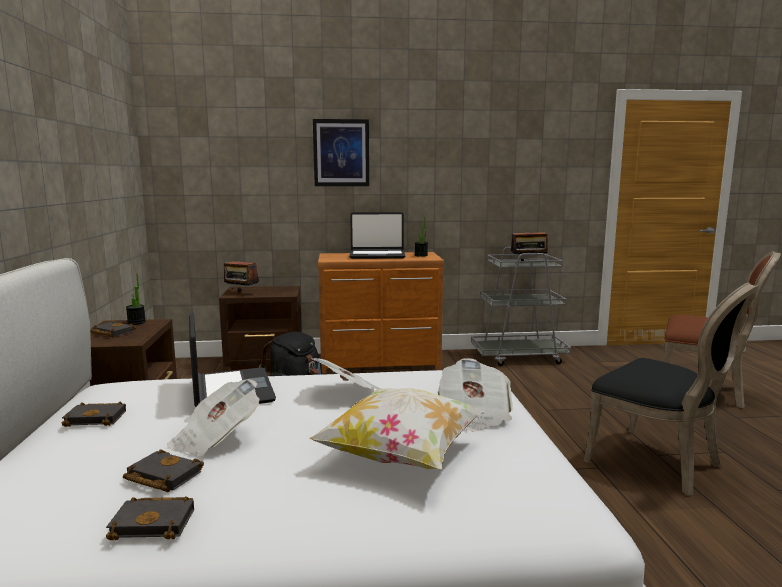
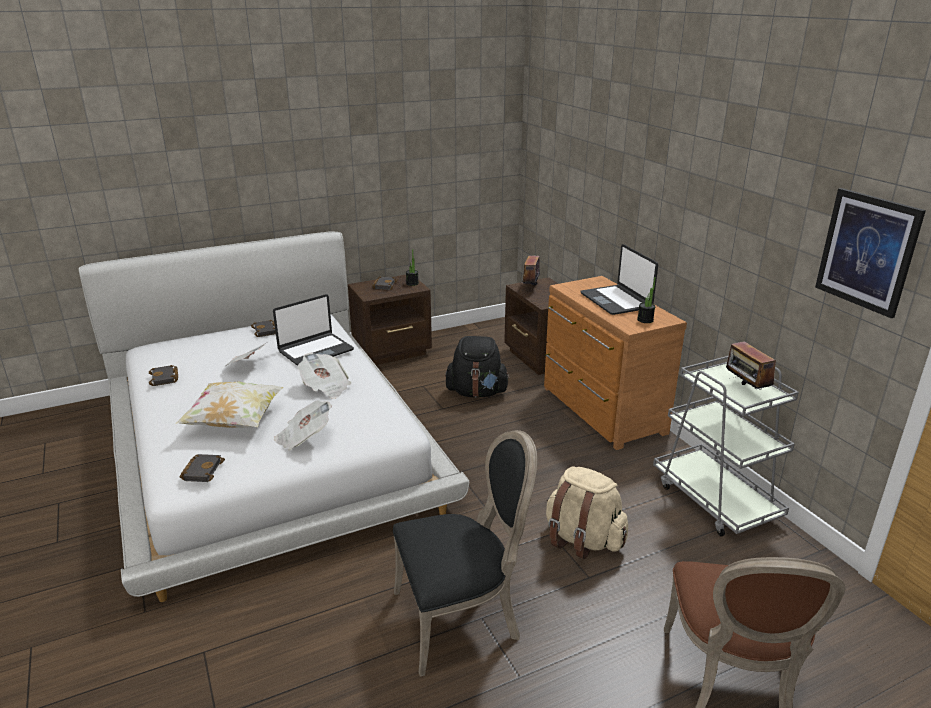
camera: 70 degrees right, 15 degrees up
(161, 477) = (203, 366): black book -> black book (202, 470)
(341, 153) = (632, 174): picture -> picture (867, 251)
(556, 401) = (582, 539): none -> beige backpack
(659, 463) = (461, 617): black chair -> black chair turned 135 degrees counterclockwise

